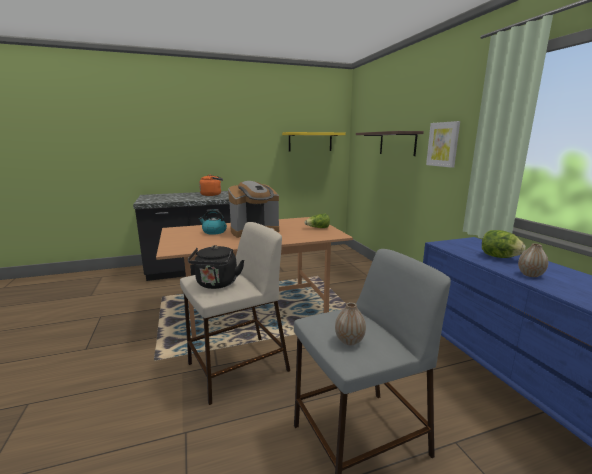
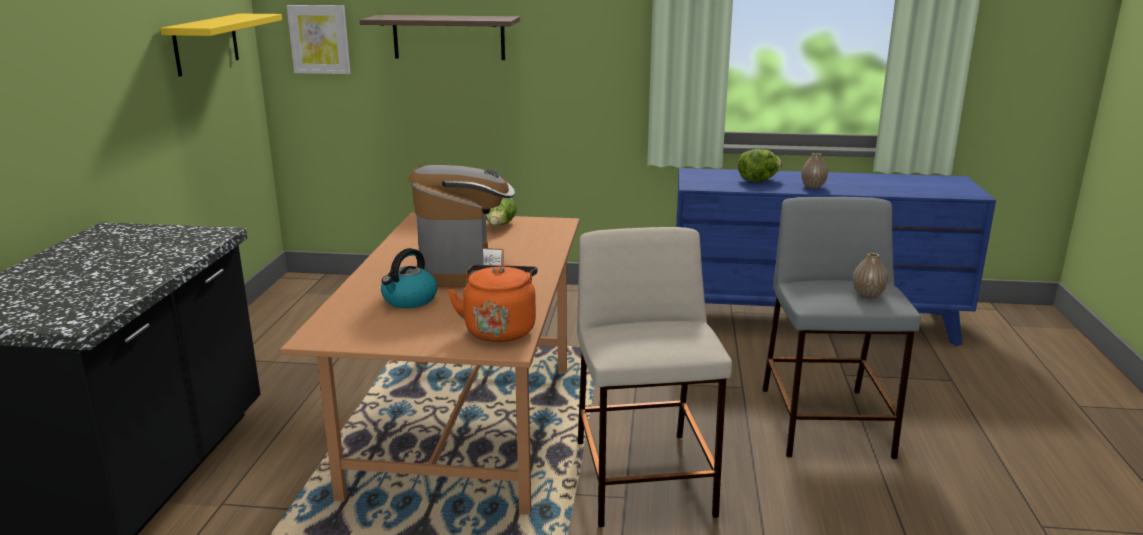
camera: 65 degrees left, 5 degrees up
(212, 195) = (136, 241): orange kettle -> orange kettle (500, 329)
(216, 284) = (670, 338): black kettle -> none
(443, 144) = (570, 39): picture -> picture (319, 39)

